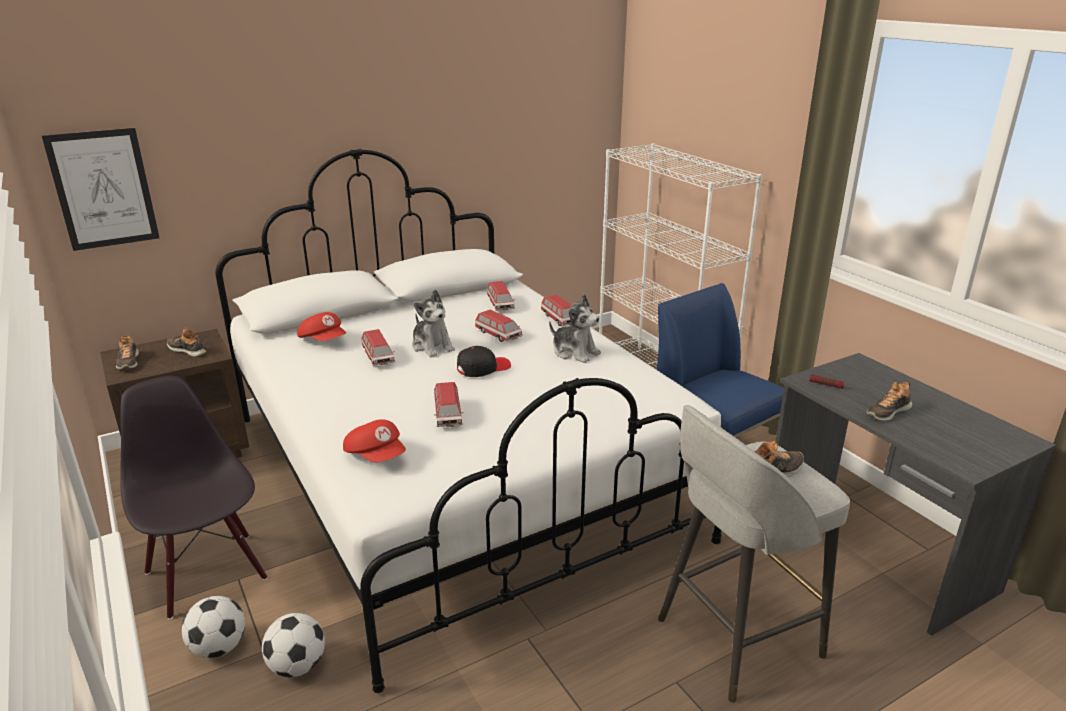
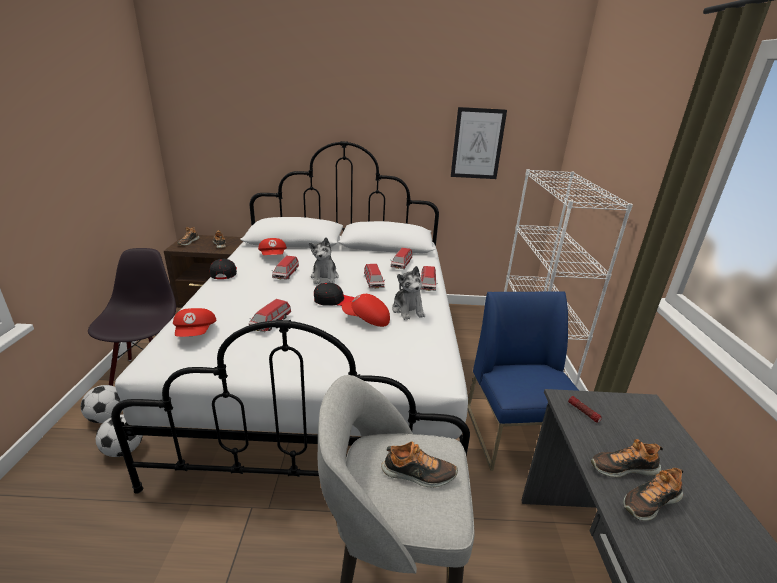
camera: 30 degrees right, 0 degrees up
(103, 189) = (195, 141): picture -> picture (477, 144)
(291, 381) = (224, 273): none -> black cap
(546, 376) = (366, 320): none -> red cap
(921, 426) = (650, 502): none -> shoe

